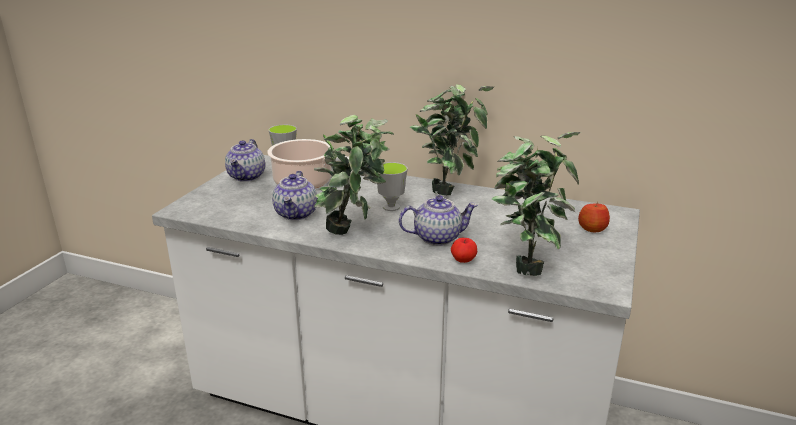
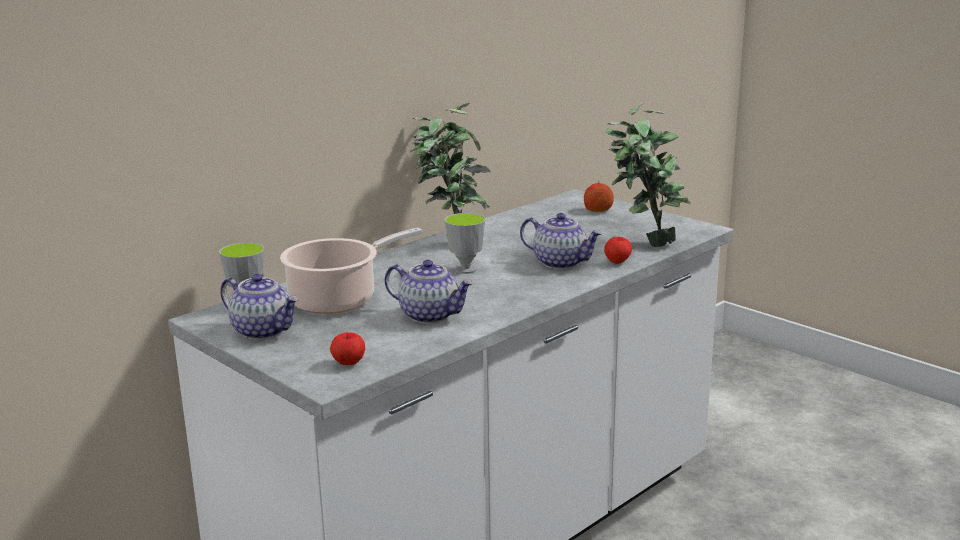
camera: 65 degrees left, 5 degrees down
(208, 208) = (348, 363): none -> apple
(354, 232) = (510, 294): potted plant -> none
(438, 237) = (561, 263): teapot -> teapot turned 105 degrees clockwise

